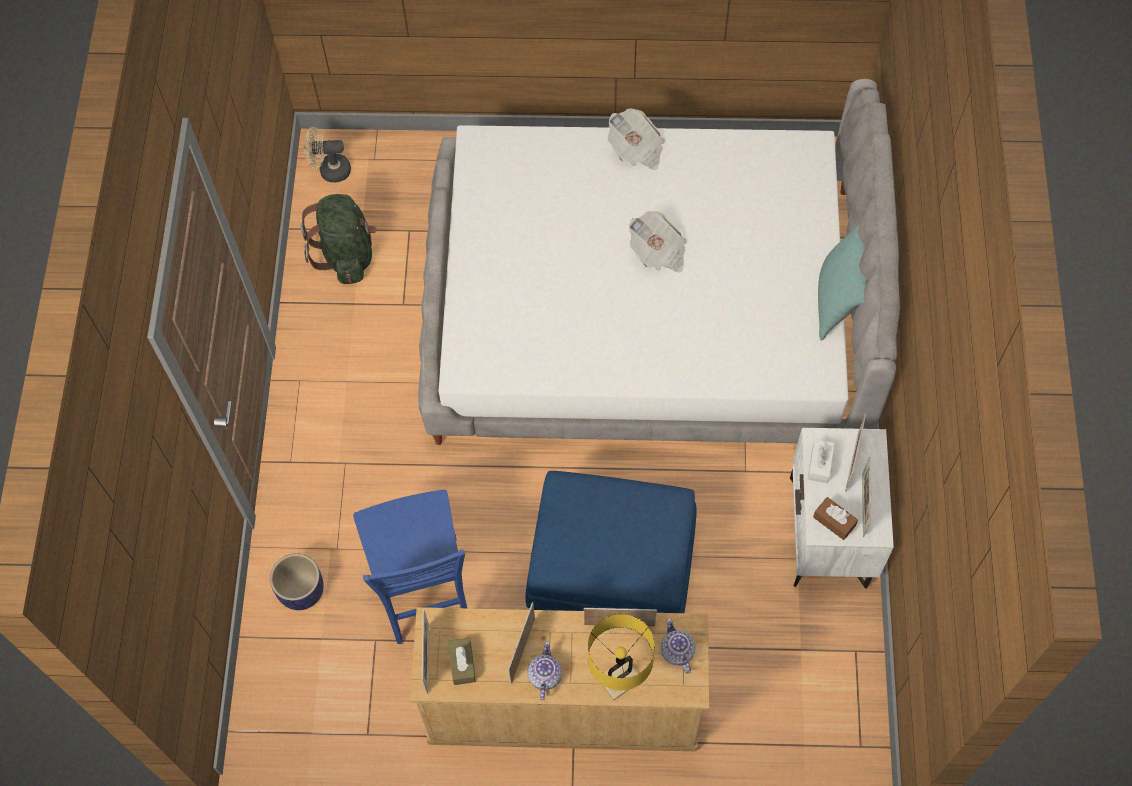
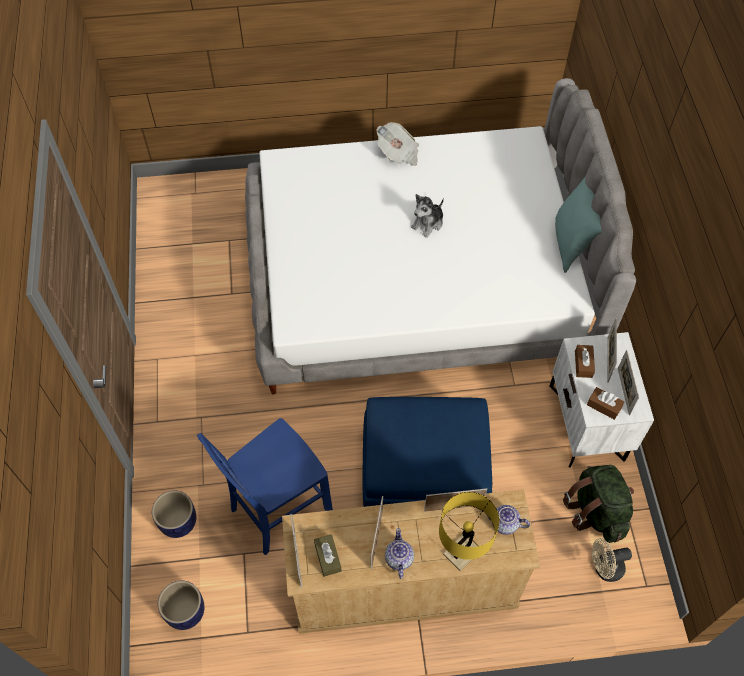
camera: 10 degrees left, 5 degrees down
(297, 700) = (185, 612): none -> planter
(329, 170) = (162, 204): beige fan -> beige fan (604, 569)
(346, 254) = (183, 262): green backpack -> green backpack (596, 511)
(423, 592) = (278, 510): blue chair -> blue chair turned 75 degrees clockwise
(658, 252) = (428, 223): newspaper -> plush toy
(677, 652) = (505, 523): teapot -> teapot turned 45 degrees counterclockwise
(820, 464) = (583, 364): white tissue box -> brown tissue box

